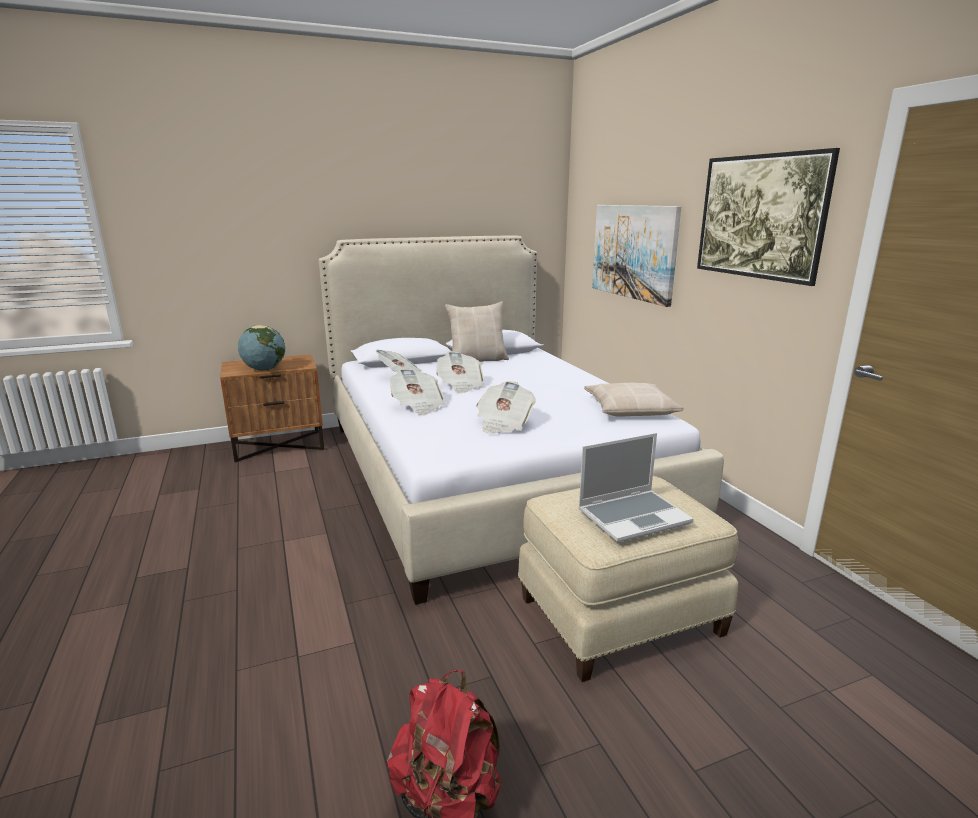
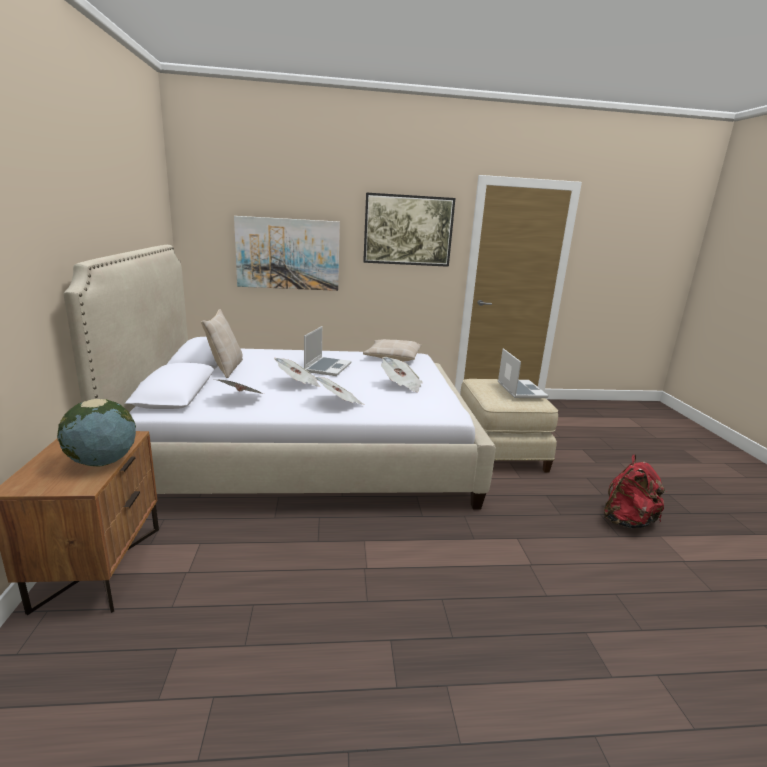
camera: 75 degrees left, 0 degrees up
(529, 387) = (327, 367): none -> laptop

